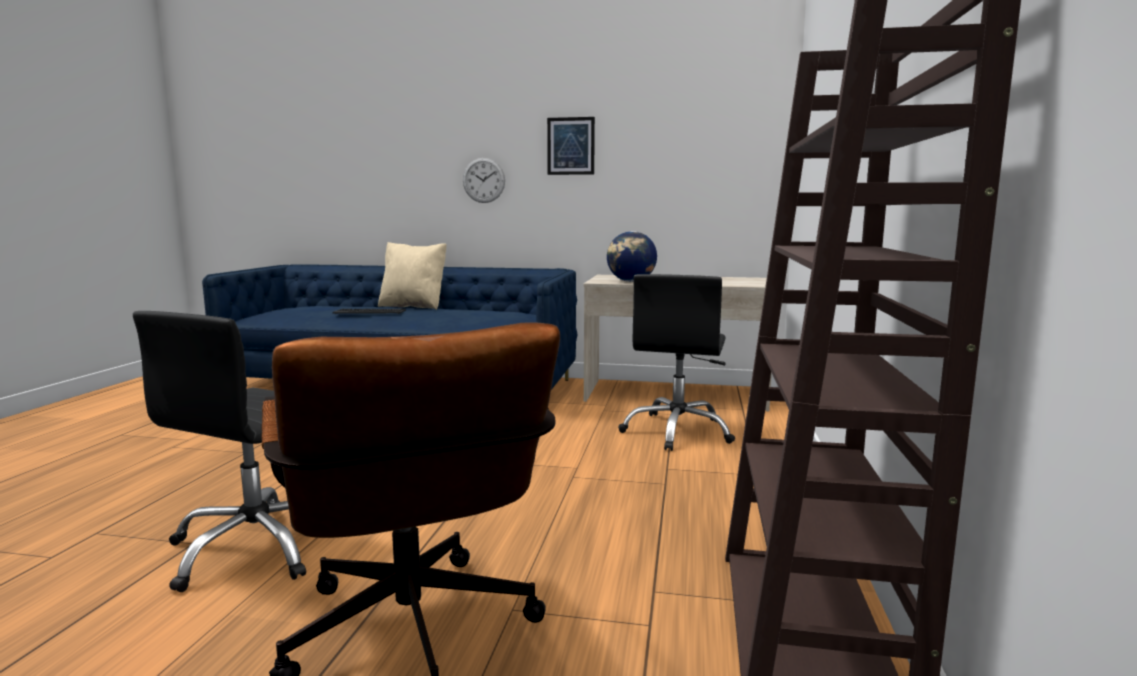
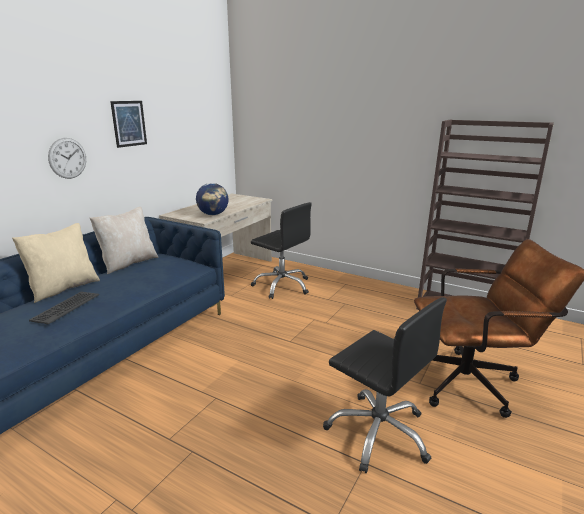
camera: 70 degrees left, 10 degrees up
(494, 309) = (128, 263): none -> beige pillow

